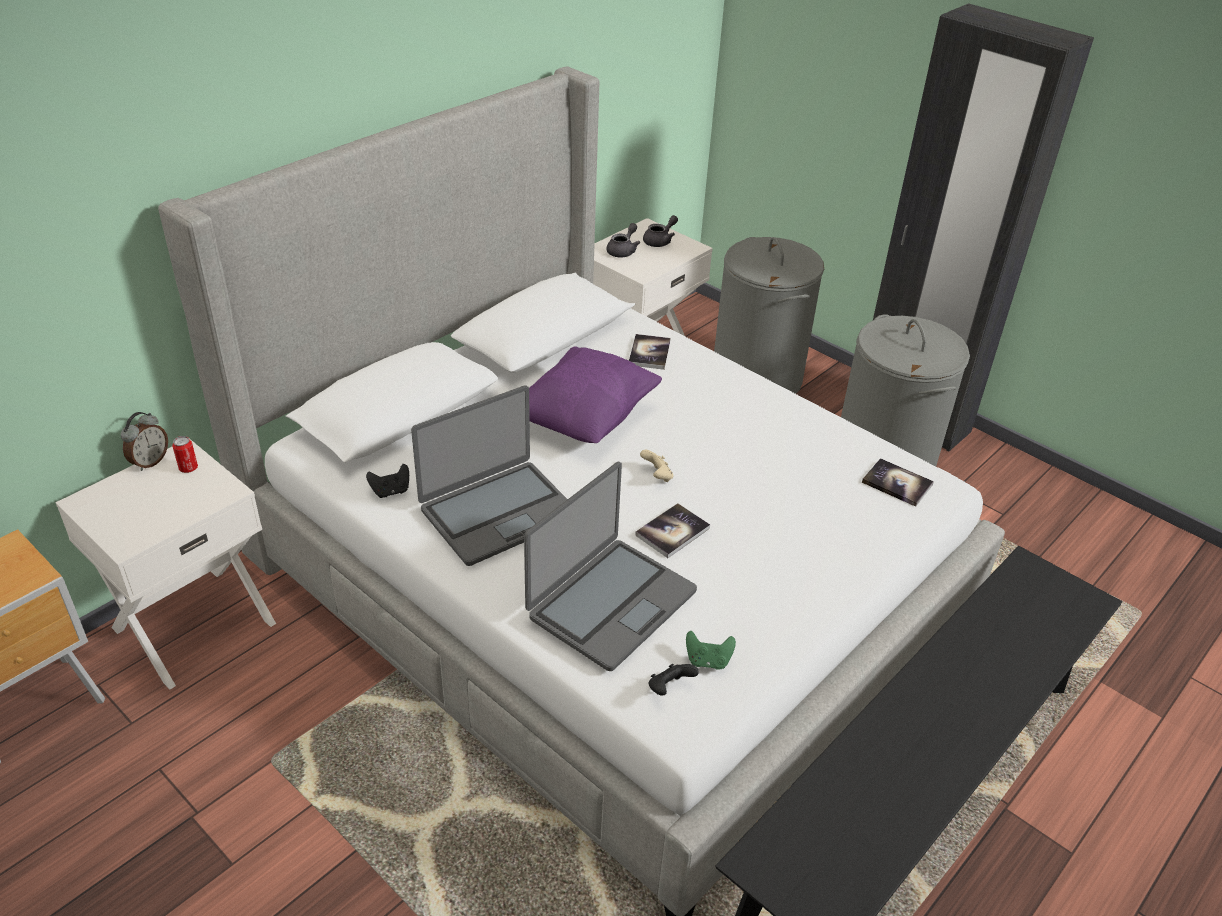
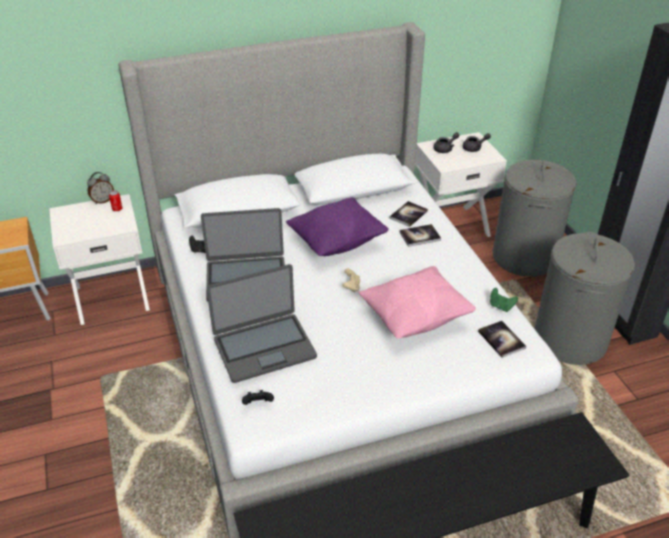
camera: 30 degrees right, 0 degrees up
(672, 532) = (332, 321): book -> book (420, 236)
(708, 660) = (292, 398): green game controller -> green game controller (501, 306)
(773, 490) = (415, 318): none -> pink pillow

